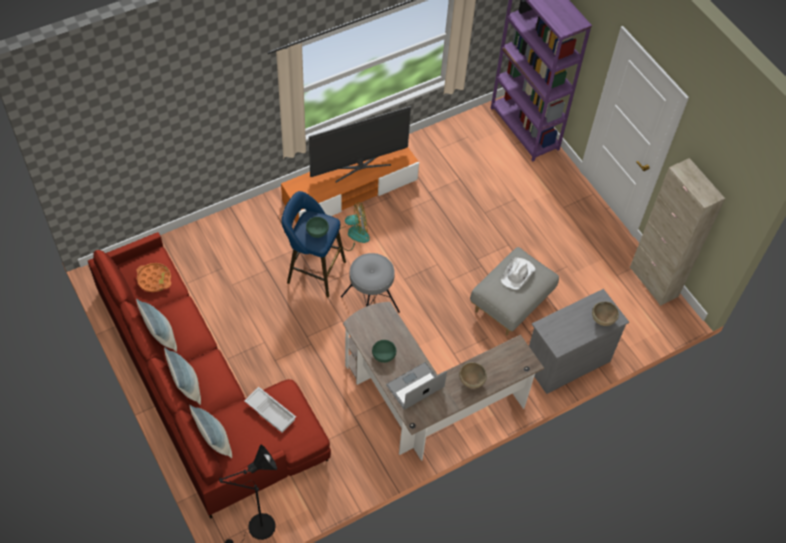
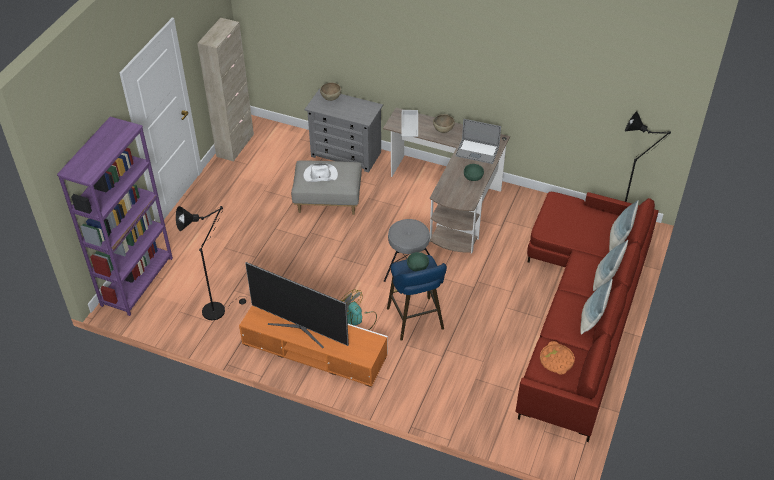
camera: 125 degrees left, 10 degrees down
(271, 411) = (566, 226): white tray -> white tray (409, 126)
(448, 159) = (217, 309): none -> black floor lamp

